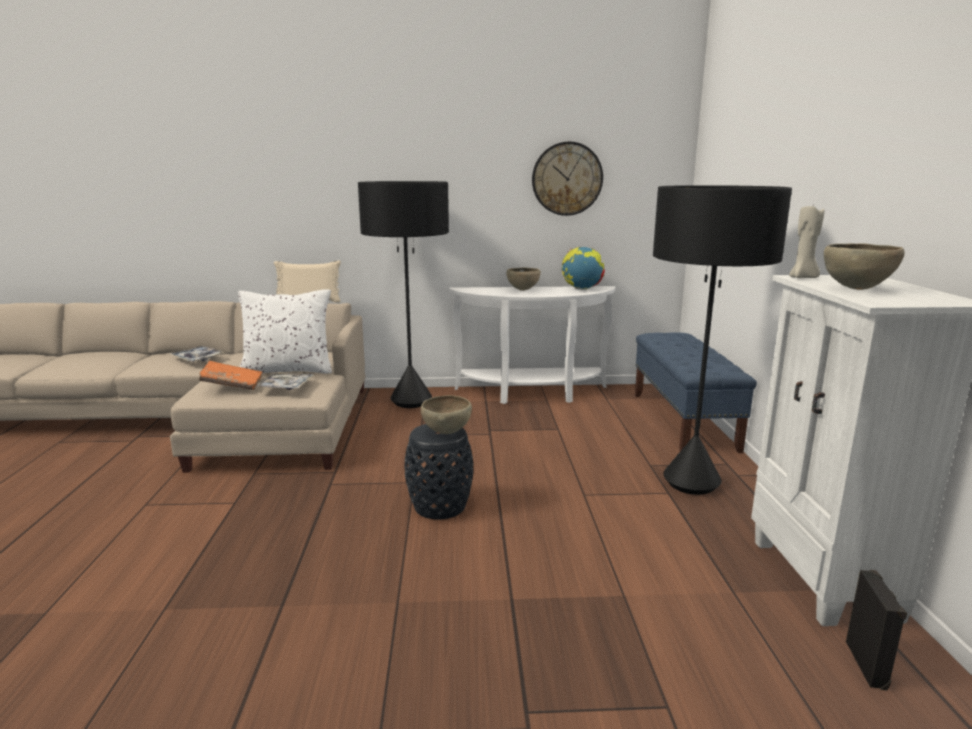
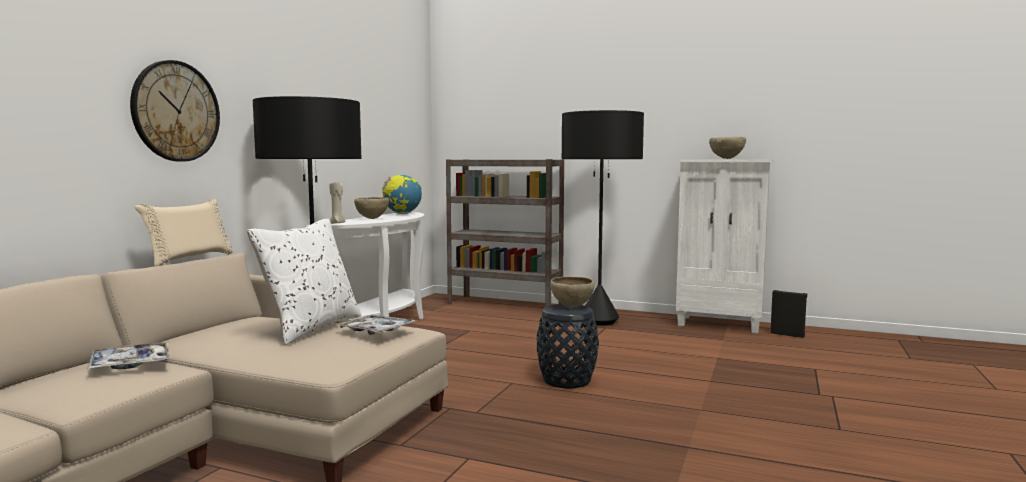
camera: 65 degrees left, 10 degrees down
(232, 385) = (326, 348): orange book -> none
(567, 179) = (372, 113): wall clock -> wall clock (176, 111)
(683, 421) = (505, 304): blue bench -> grey bookcase
(803, 278) = (691, 158): beige candle -> beige candle (337, 223)

